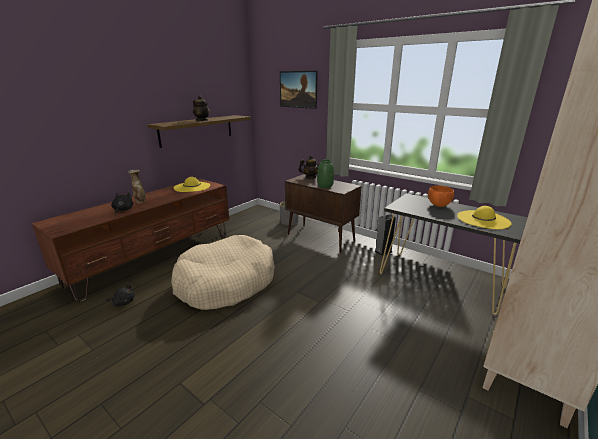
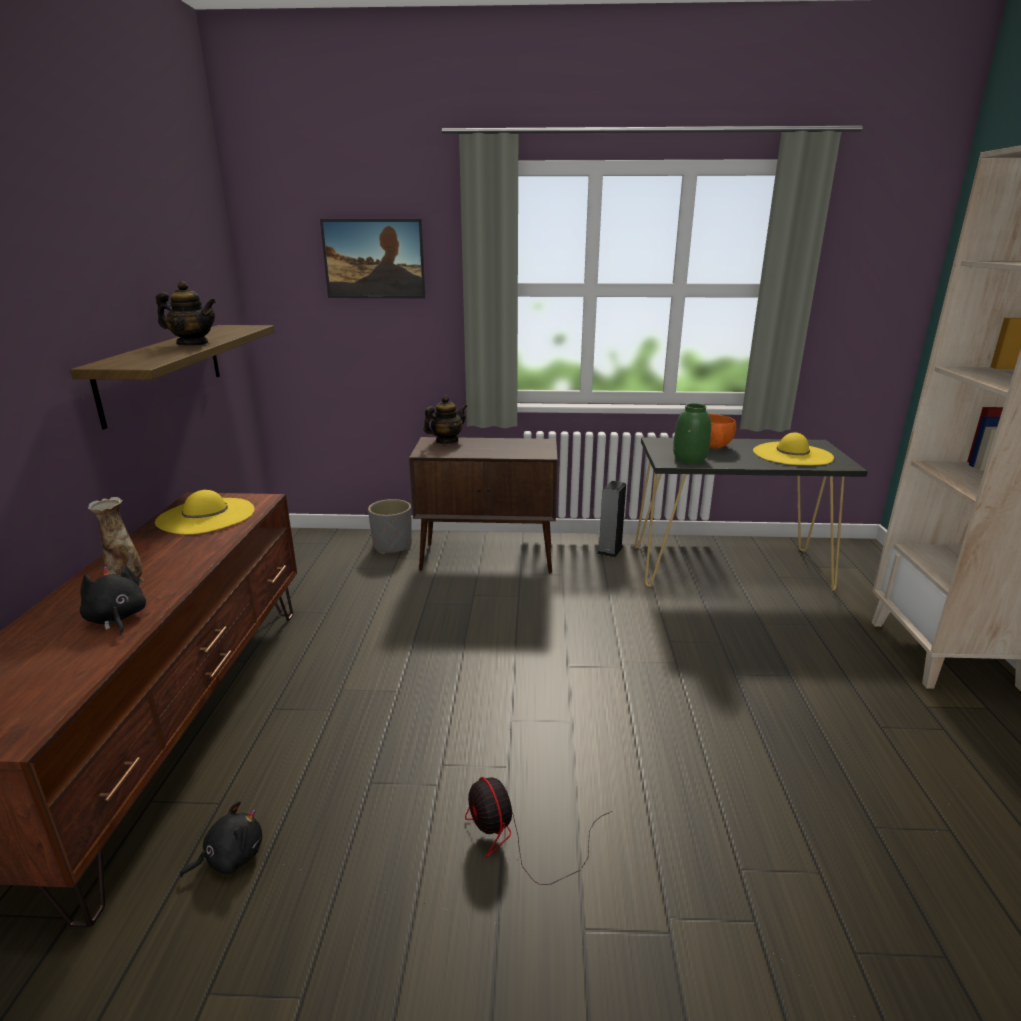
camera: 35 degrees left, 0 degrees up
(198, 342) = (517, 840): none -> fan
(226, 282) = (419, 705): beige dog bed -> none
(325, 186) = (501, 452): green vase -> green vase (690, 459)

